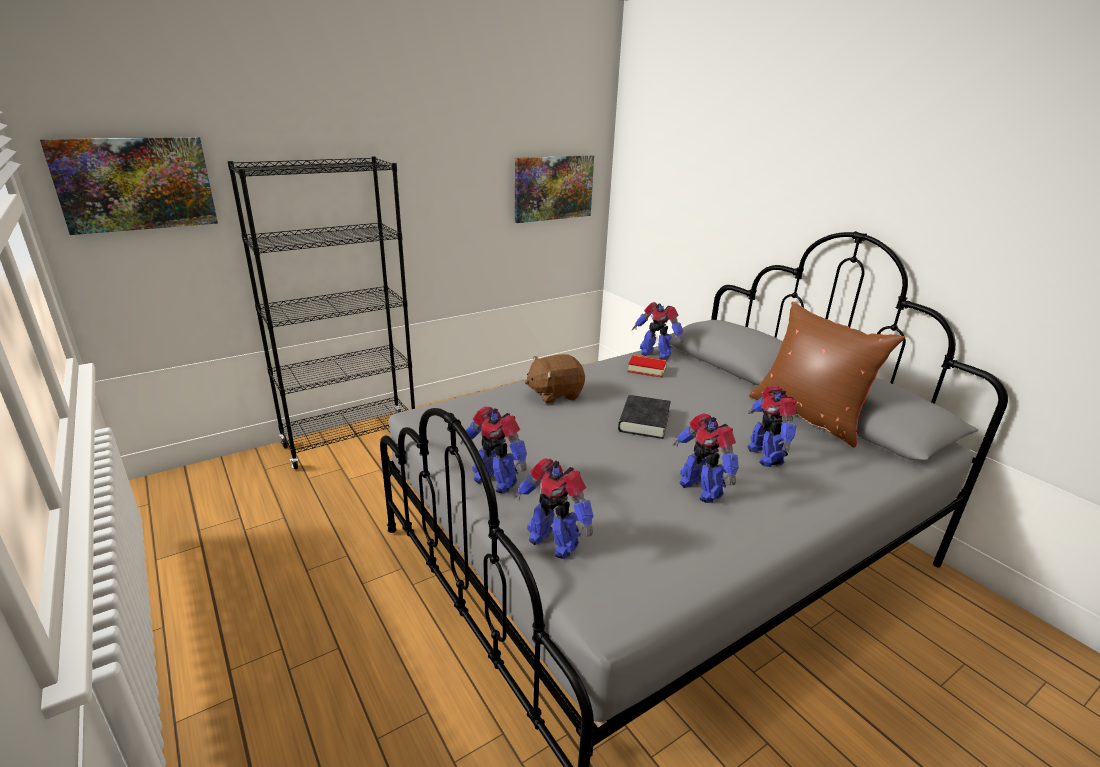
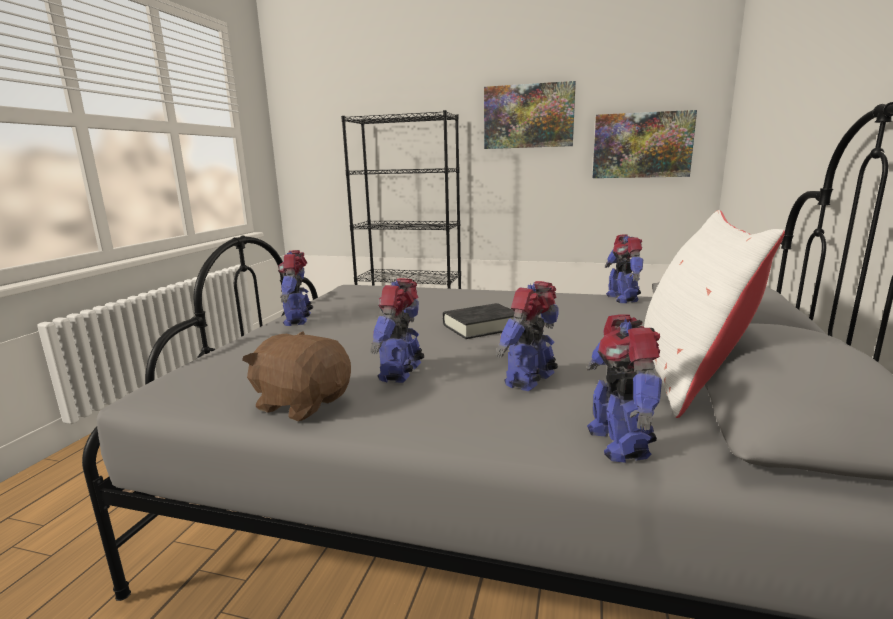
camera: 50 degrees right, 10 degrees down
(136, 184) = (317, 135): picture -> picture (528, 116)
(553, 541) = (238, 352): toy robot -> toy robot (619, 442)
(555, 394) = (459, 297): brown plush toy -> brown plush toy (303, 403)
(646, 370) = (582, 304): book -> none
(808, 416) = (688, 377): brown pillow -> white pillow

